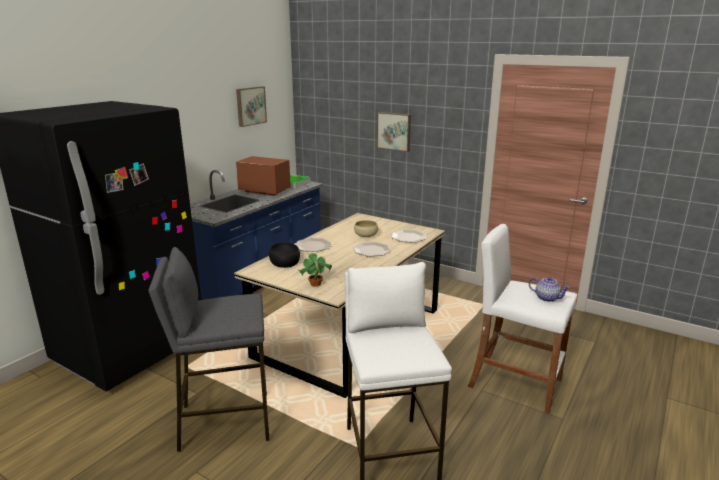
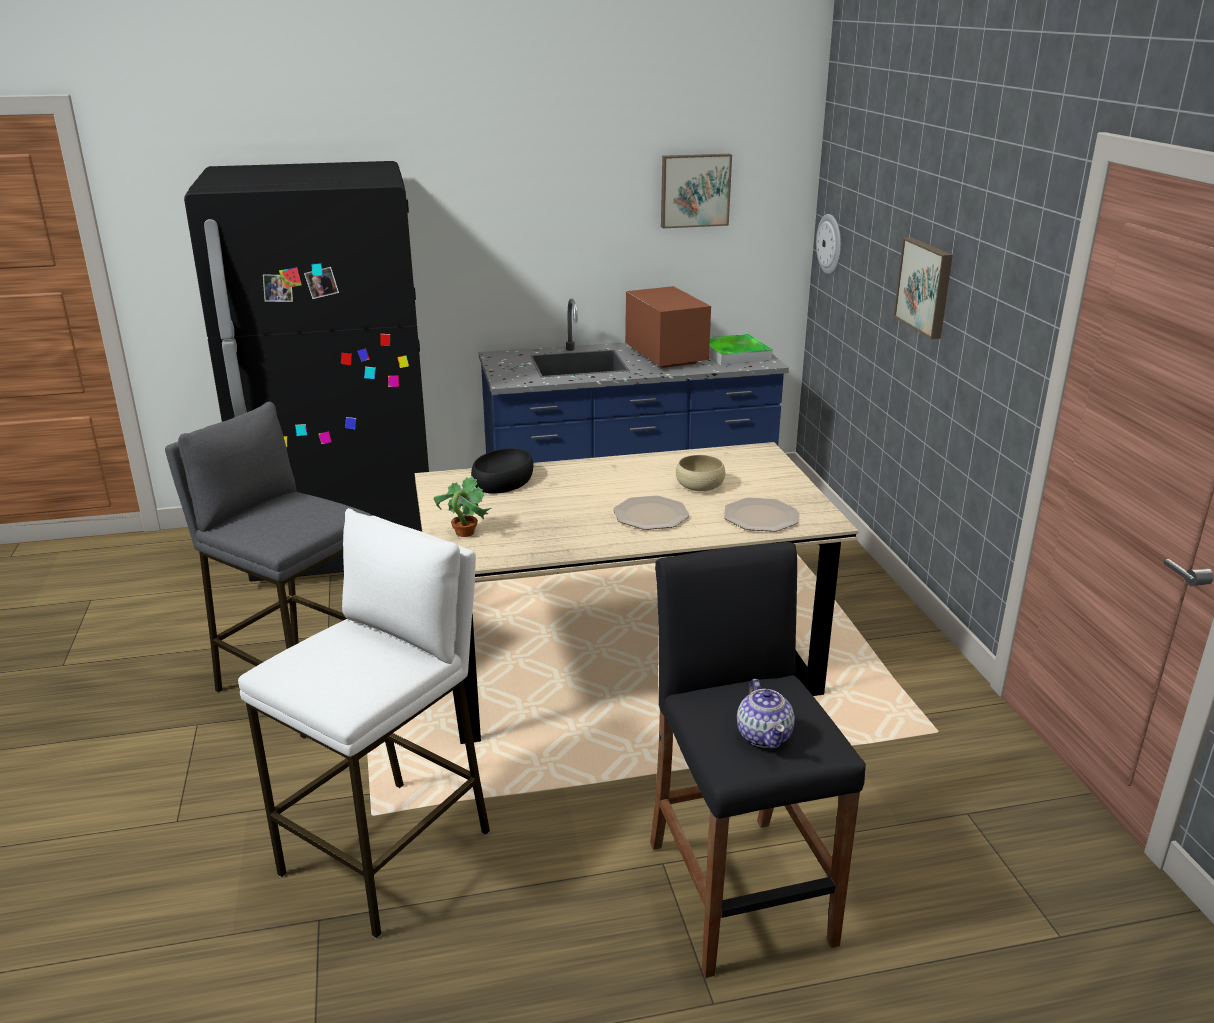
camera: 45 degrees right, 5 degrees up
(311, 125) = (830, 244): none -> wall clock
(312, 245) = (584, 473): plate -> none
(514, 383) = (738, 891): white stool -> black stool

